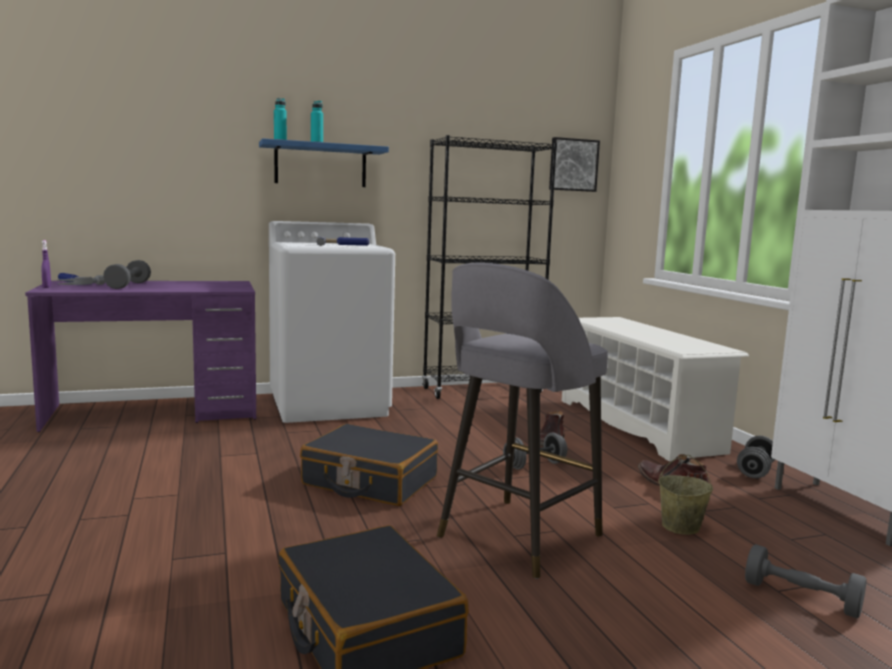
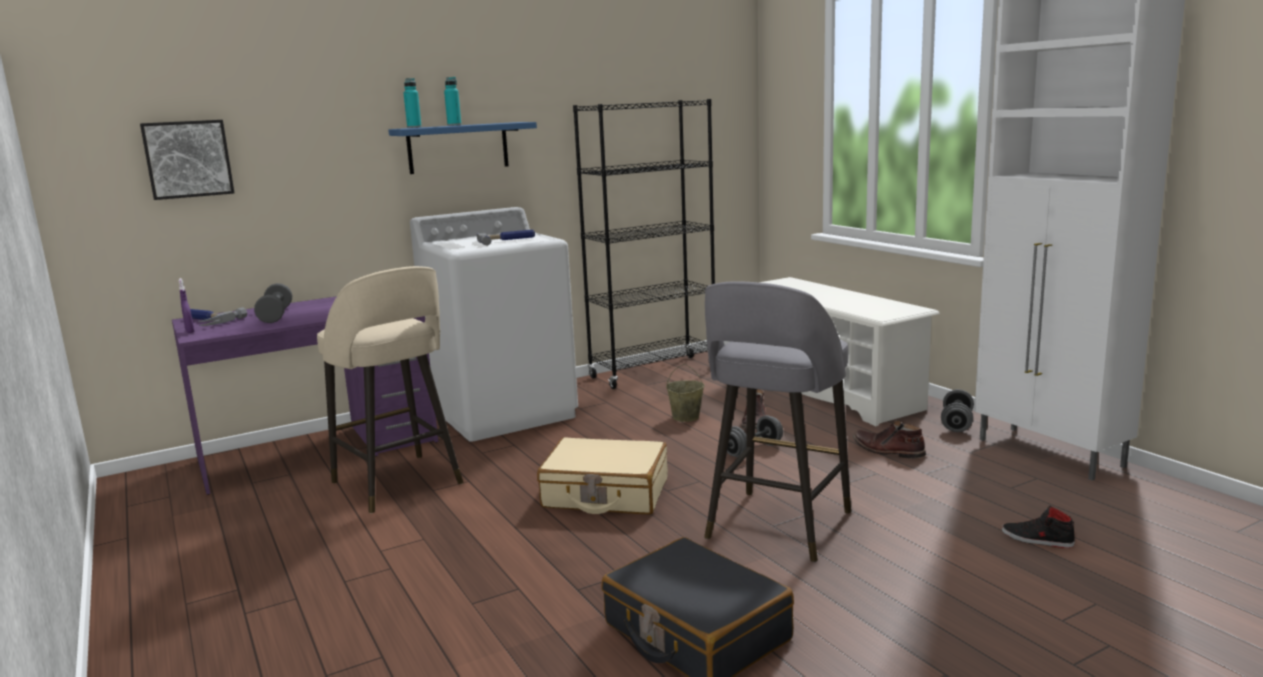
camera: 10 degrees left, 5 degrees up
(195, 447) = (398, 484): none -> beige stool
(369, 481) = (605, 493): black suitcase -> beige suitcase
(573, 165) = (720, 114): picture -> picture (188, 159)
(680, 527) = (914, 492): beige bucket -> beige bucket (685, 417)
(801, 598) = (1037, 539): grey dumbbell -> black shoe

